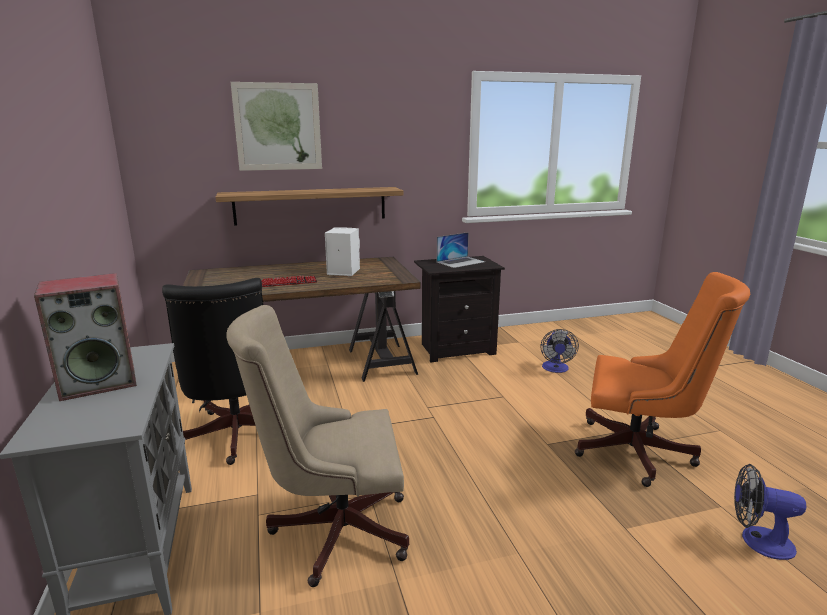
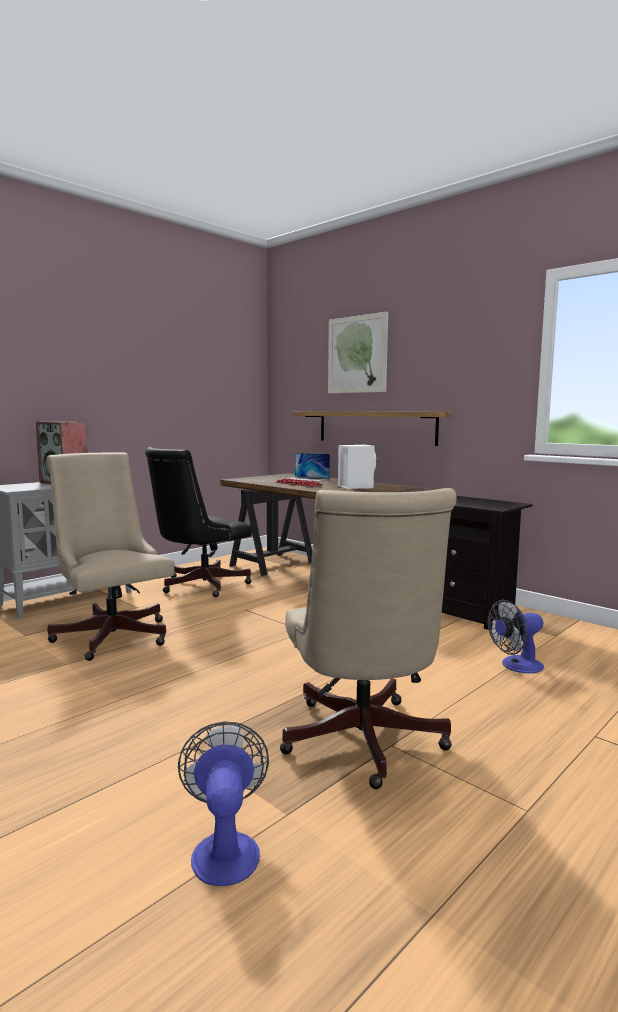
camera: 60 degrees right, 10 degrees down
(460, 262) = (481, 501): laptop -> laptop (306, 479)
(641, 453) = (362, 744): orange office chair -> beige office chair

